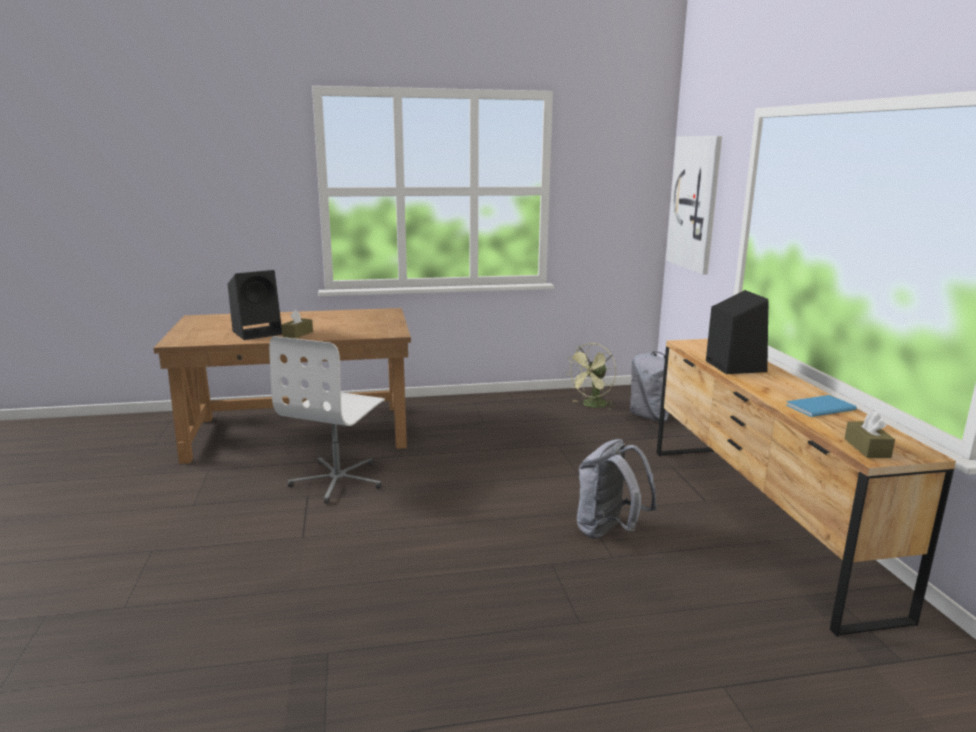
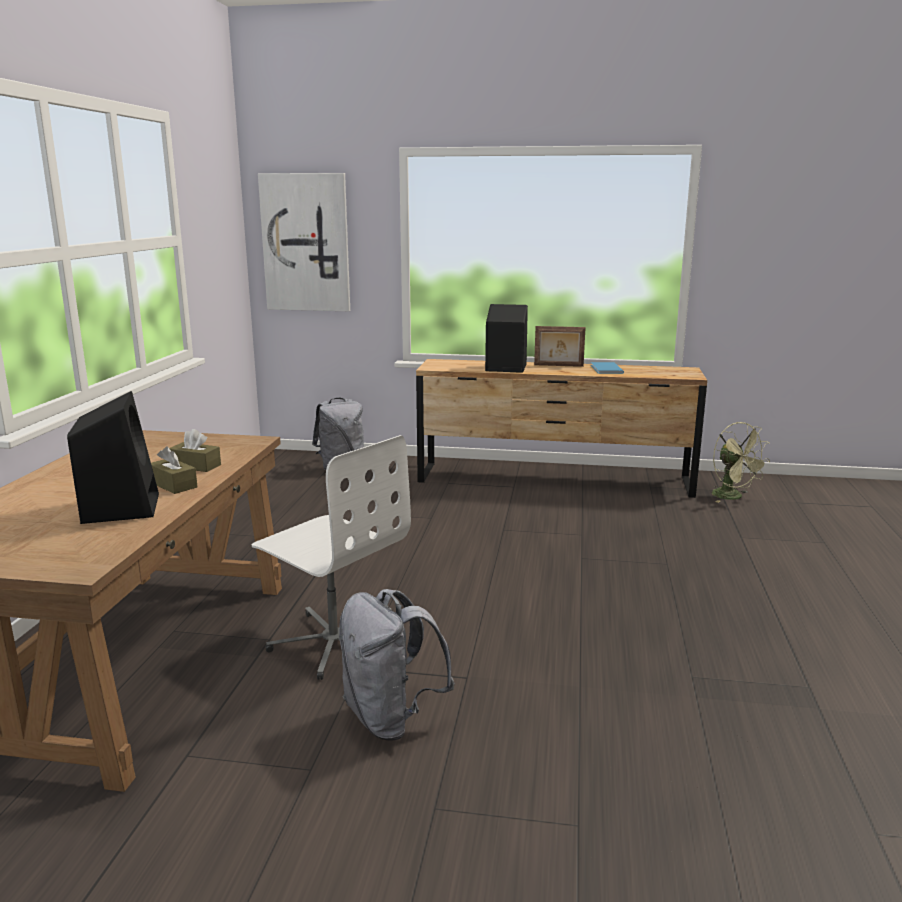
camera: 70 degrees left, 0 degrees up
(592, 406) = (283, 481): green fan -> green fan (733, 497)
(609, 532) = (543, 527): grey backpack -> grey backpack (391, 718)
(792, 385) = (558, 366): none -> picture frame
(867, 448) = (678, 374): brown tissue box -> brown tissue box (195, 466)

